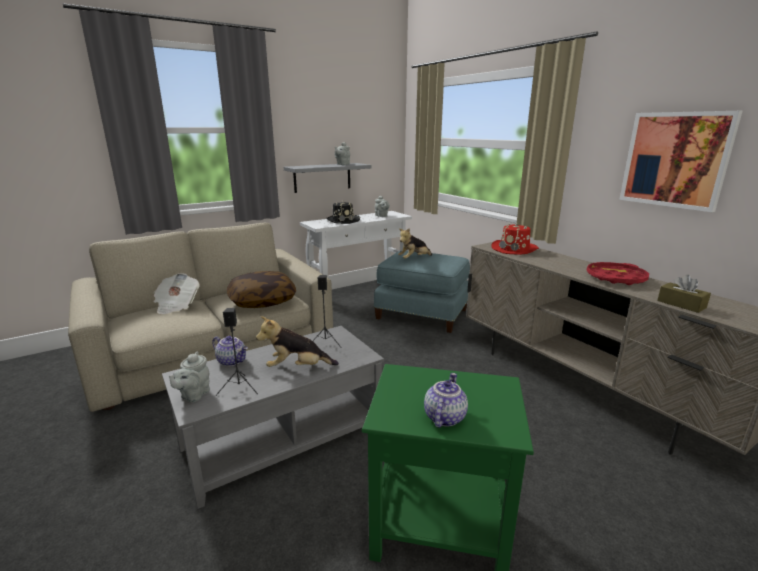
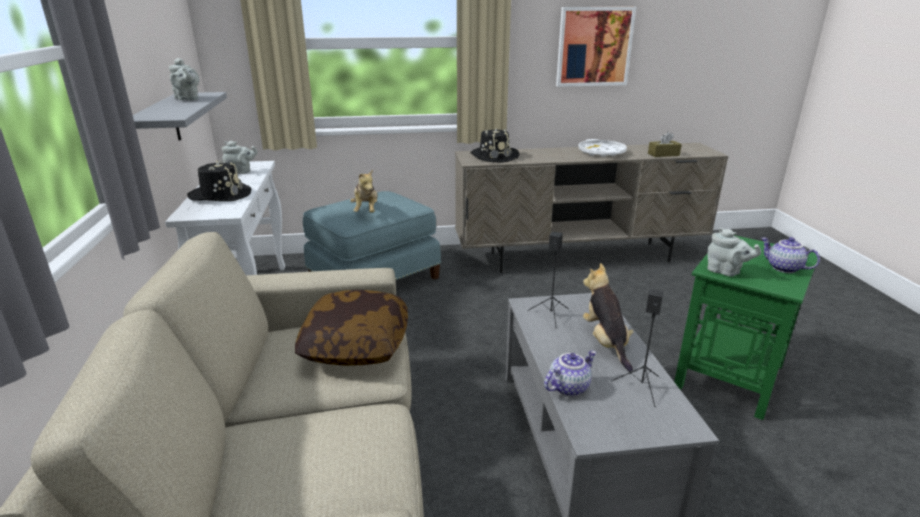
camera: 65 degrees left, 5 degrees up
(176, 305) = (281, 439): newspaper -> none
(194, 395) = (650, 424): grey teapot -> grey teapot (726, 272)
(297, 367) = (605, 342): plush toy -> plush toy turned 150 degrees clockwise
(514, 249) = (494, 156): red hat -> black hat
(615, 278) = (601, 152): red tray -> white tray

